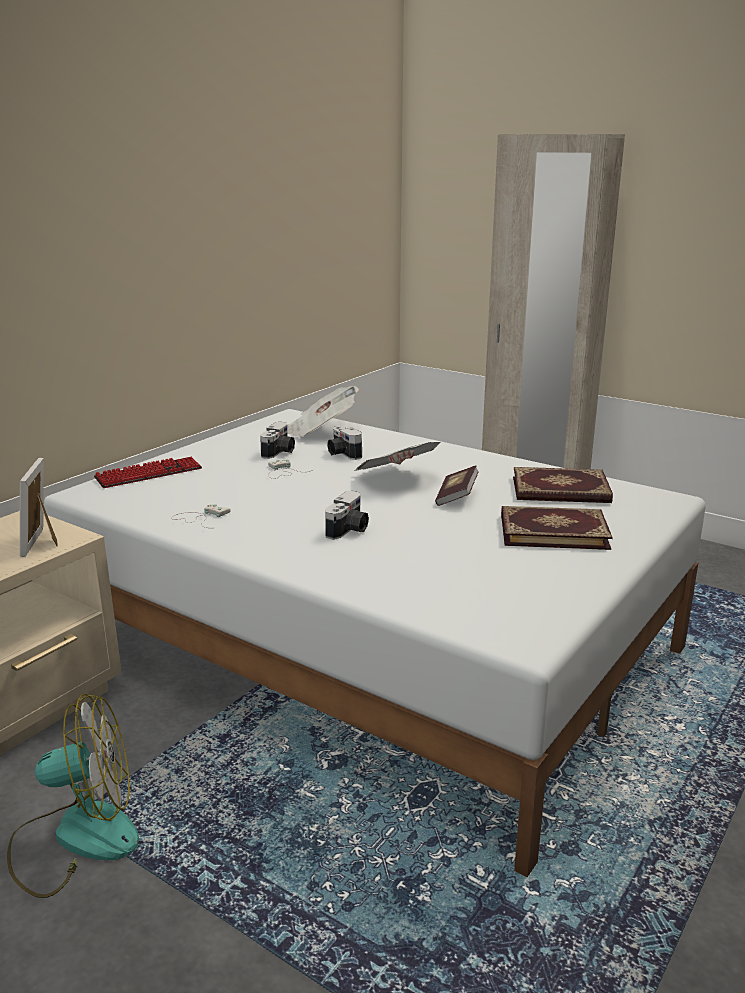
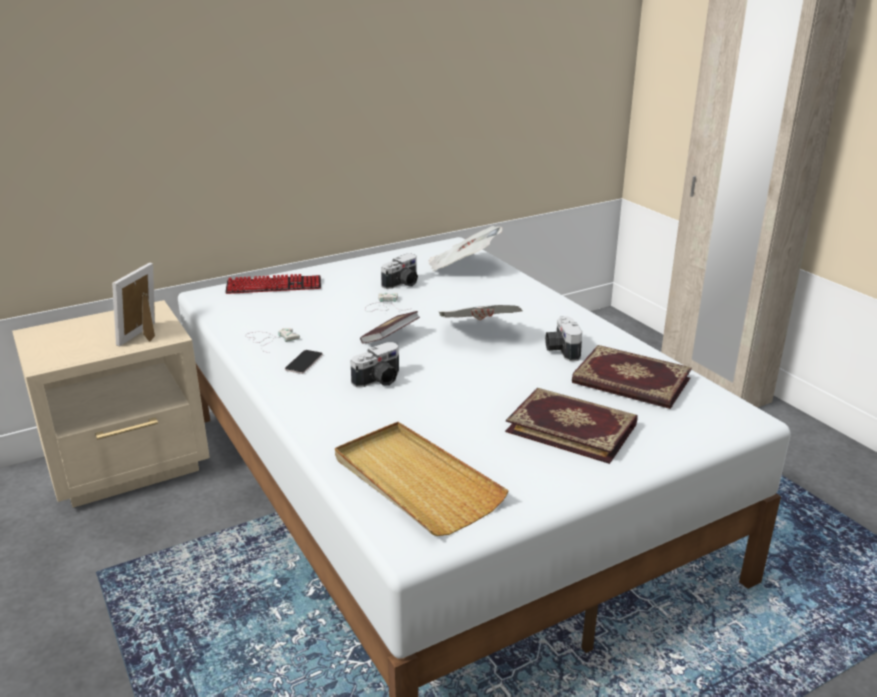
camera: 25 degrees right, 5 degrees up
(76, 837) = (89, 589): fan -> none
(258, 530) = (304, 362): none -> phone
(342, 454) = (457, 296): camera -> camera (561, 350)
(456, 497) = (515, 366): book -> book (390, 338)
(473, 598) = (415, 482): none -> beige tray

